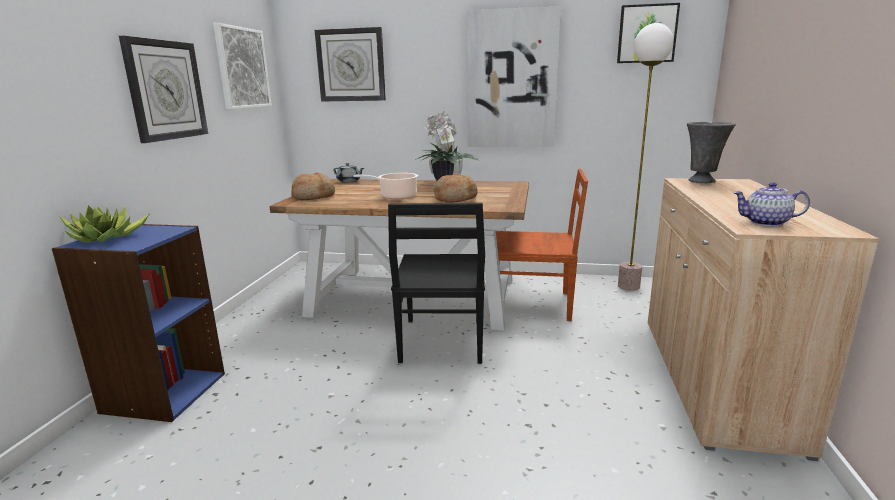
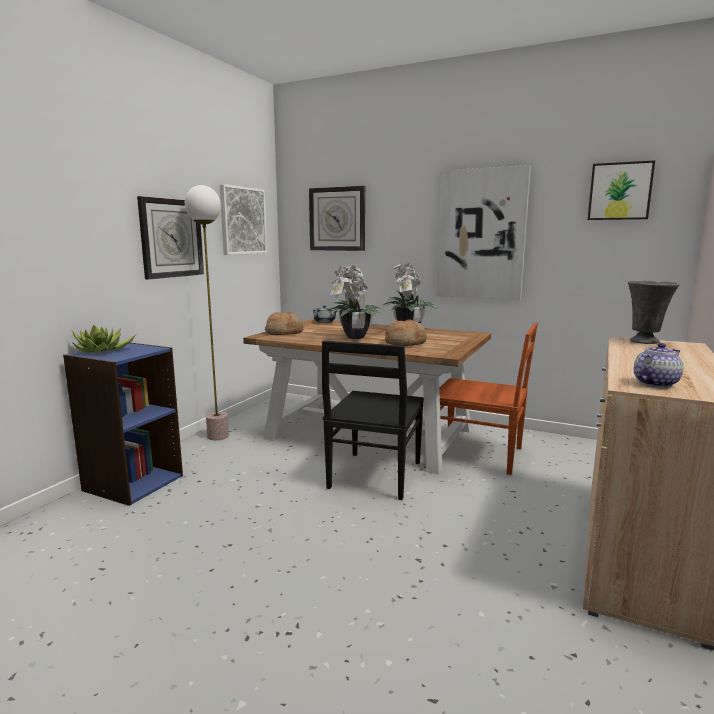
camera: 15 degrees right, 5 degrees down
(396, 197) = (353, 337): cooking pot -> potted plant
(628, 286) = (592, 449): floor lamp -> floor lamp (217, 436)
(766, 223) = (655, 383): teapot -> teapot turned 120 degrees clockwise

